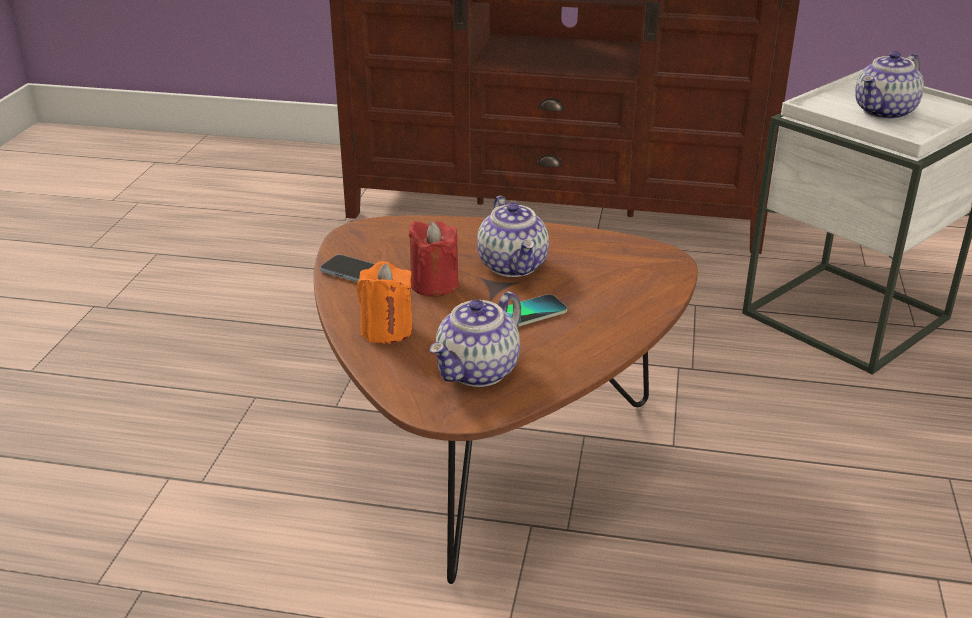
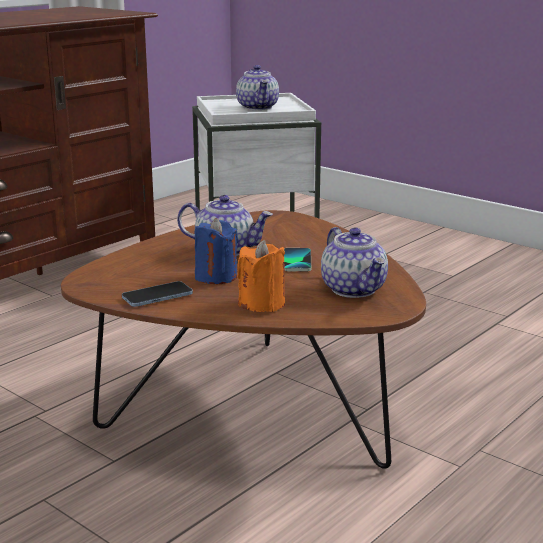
camera: 60 degrees left, 10 degrees down
(434, 284) = (216, 277): red candle -> blue candle

